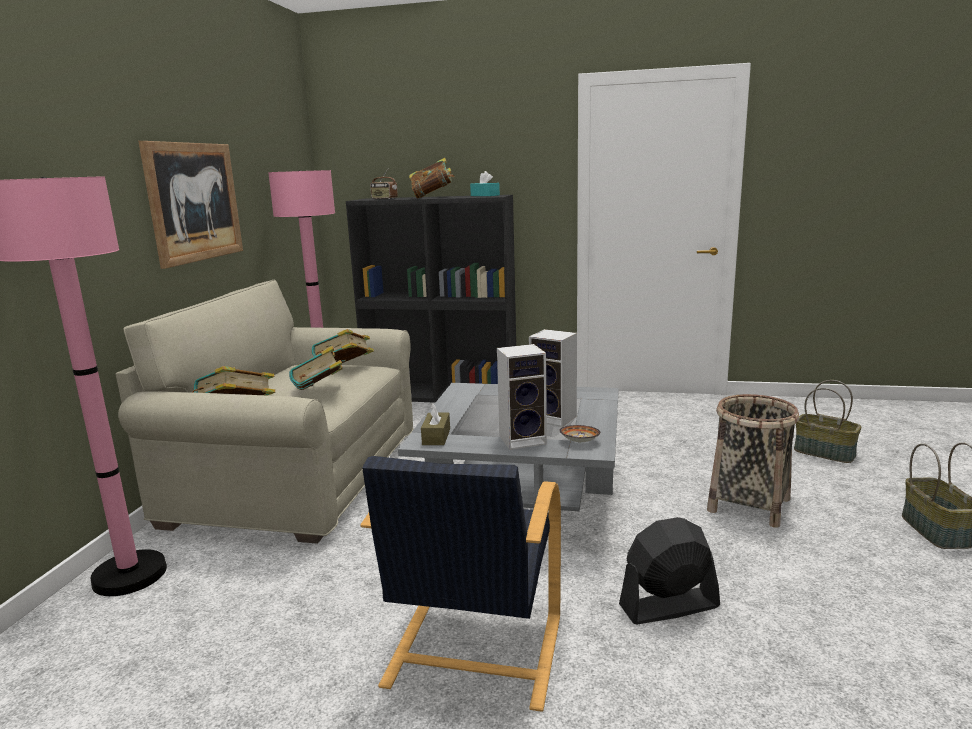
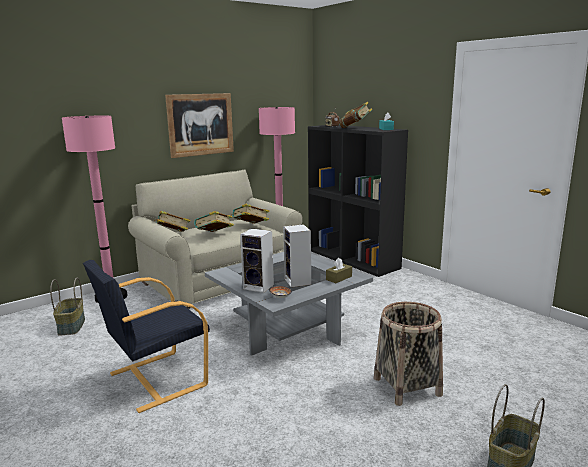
camera: 40 degrees right, 0 degrees up
(436, 437) = (229, 272): brown tissue box -> brown tissue box (339, 278)
(668, 606) = (259, 407): black fan -> none
(825, 452) = (541, 383): basket -> basket (72, 326)

